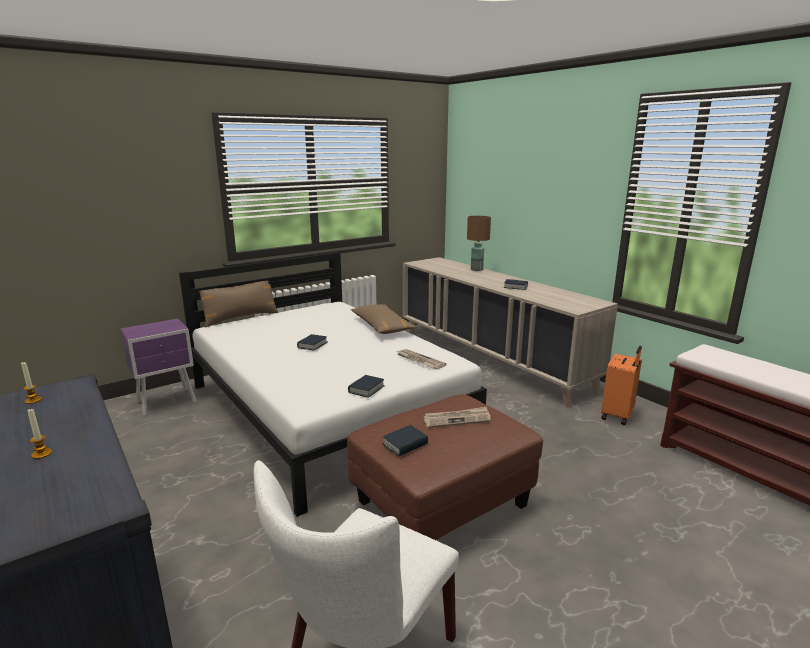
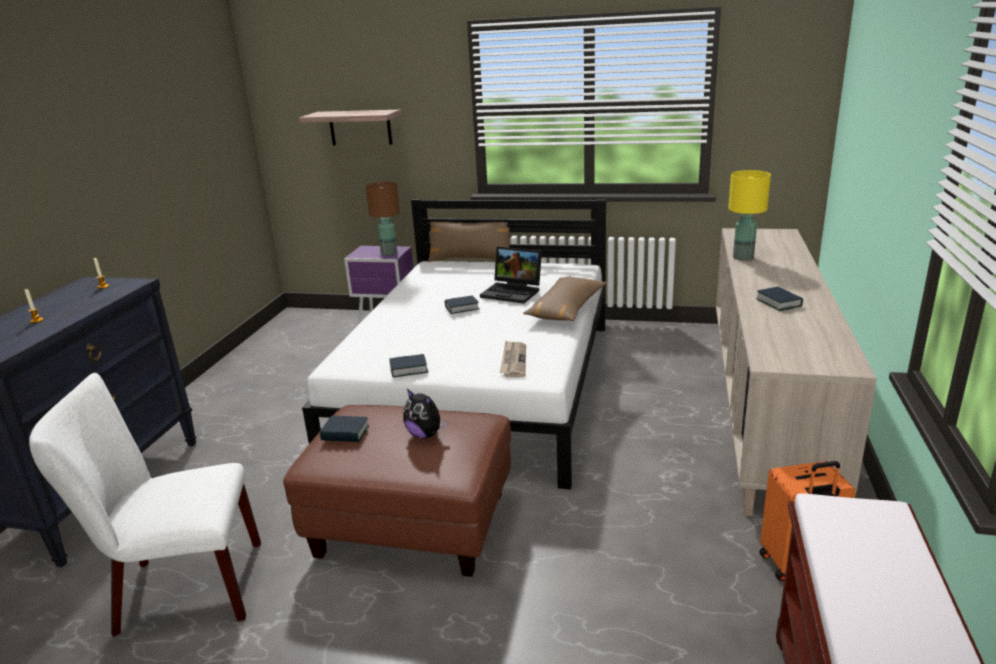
camera: 50 degrees right, 5 degrees up
(102, 210) = (360, 127): none -> shelf
(327, 326) = (513, 292): none -> laptop
(450, 273) = (743, 257): none -> yellow table lamp
(457, 419) = (425, 435): newspaper -> plush toy
(477, 269) = (798, 261): brown table lamp -> brown table lamp (389, 253)

